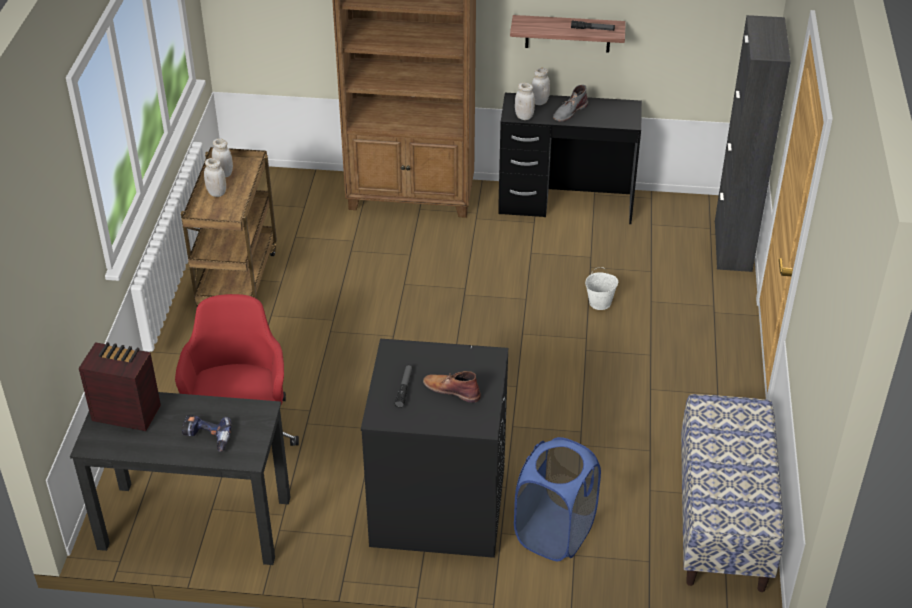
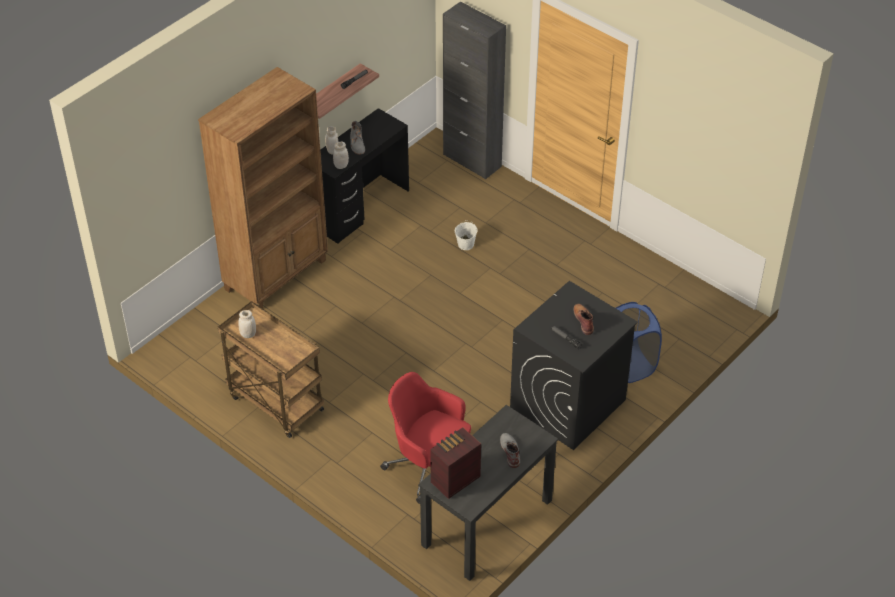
camera: 55 degrees left, 5 degrees up
(207, 439) = (510, 451): power drill -> grey boot
(217, 193) = (267, 347): white jar -> none
(451, 389) = (583, 320): brown boot -> brown boot turned 105 degrees clockwise
(723, 520) = (675, 293): bench -> none

